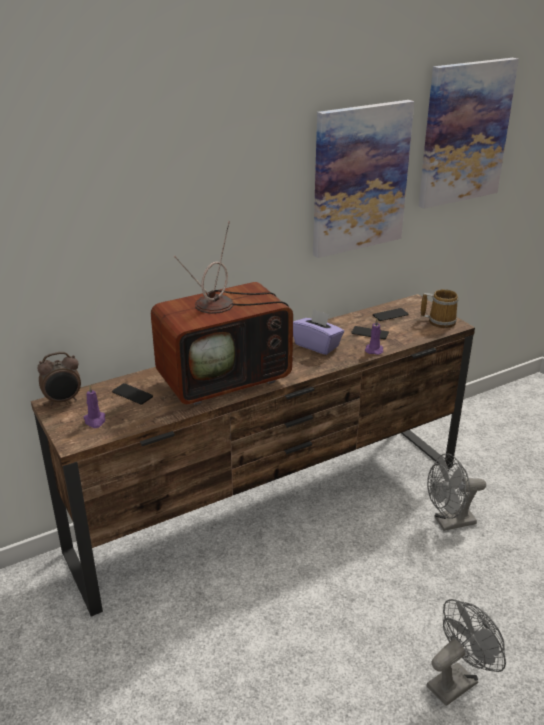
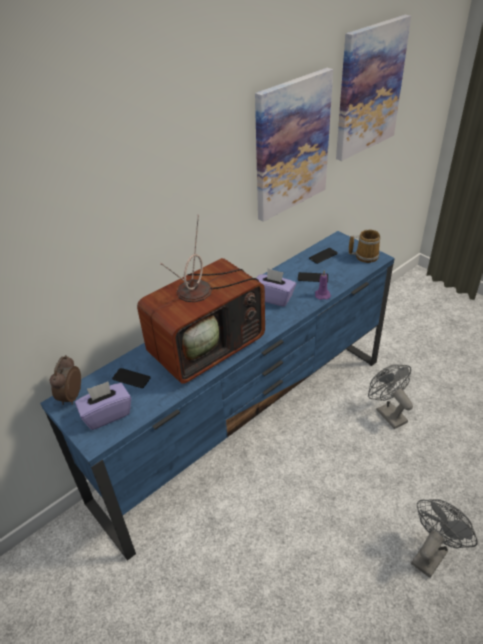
camera: 10 degrees left, 10 degrees up
(63, 400) = (70, 397): alarm clock -> alarm clock turned 135 degrees clockwise
(95, 421) = (107, 414): purple candle -> purple tissue box
(273, 506) = (248, 425): brown tv stand -> blue tv stand
(449, 522) = (387, 413): grey fan -> grey fan turned 90 degrees clockwise

